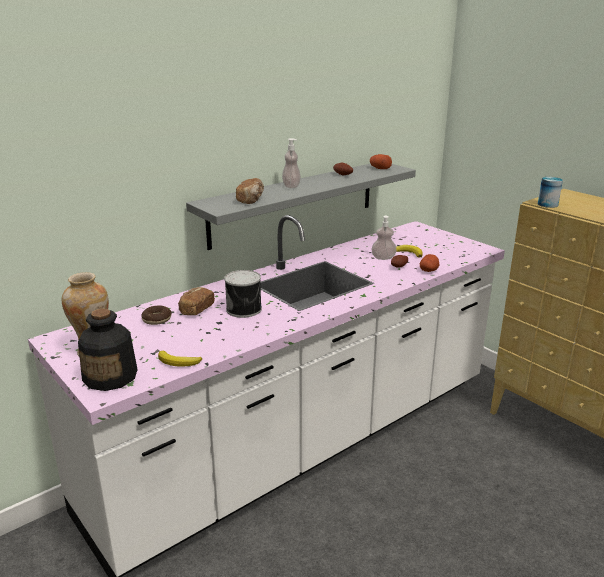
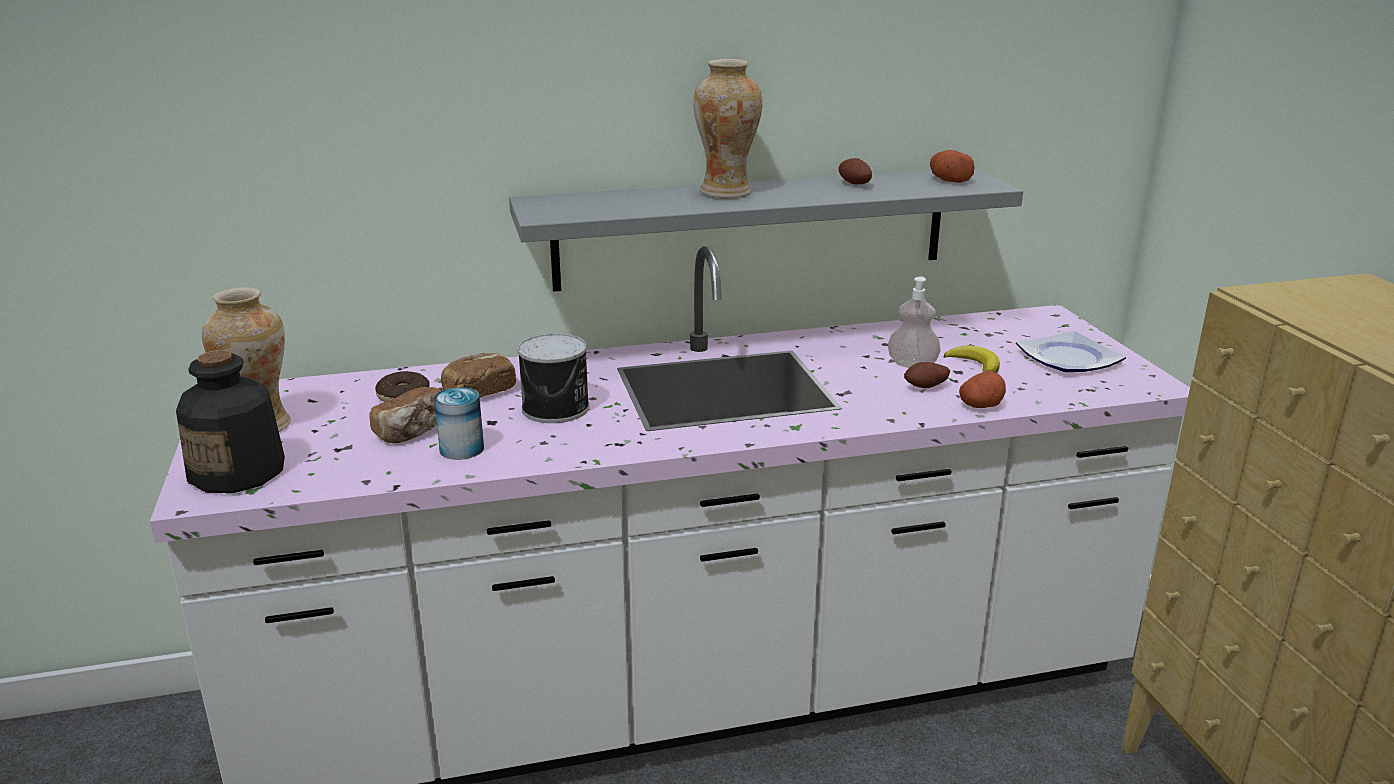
camera: 25 degrees right, 0 degrees up
(178, 362) = (357, 474): banana -> none
(251, 200) = (619, 206): bread -> bread (413, 432)
(291, 186) = (726, 192): soap dispenser -> vase
(442, 243) = (1068, 358): none -> plate
(547, 204) = (1274, 301): can -> can (462, 449)

